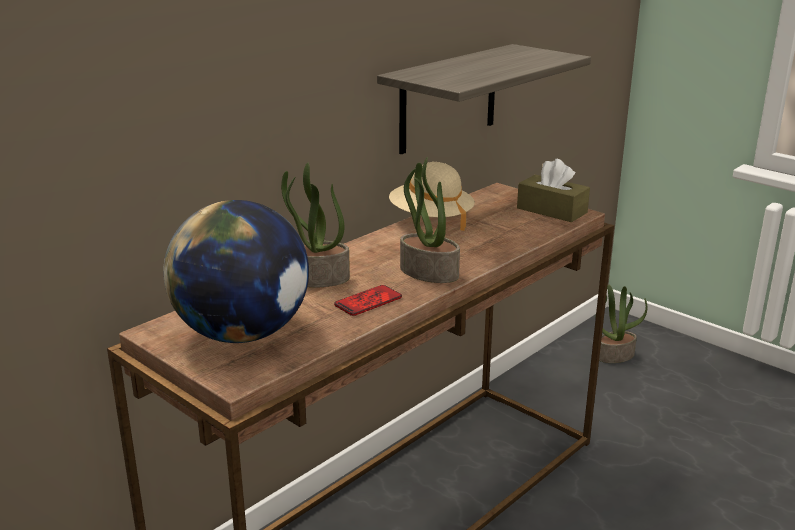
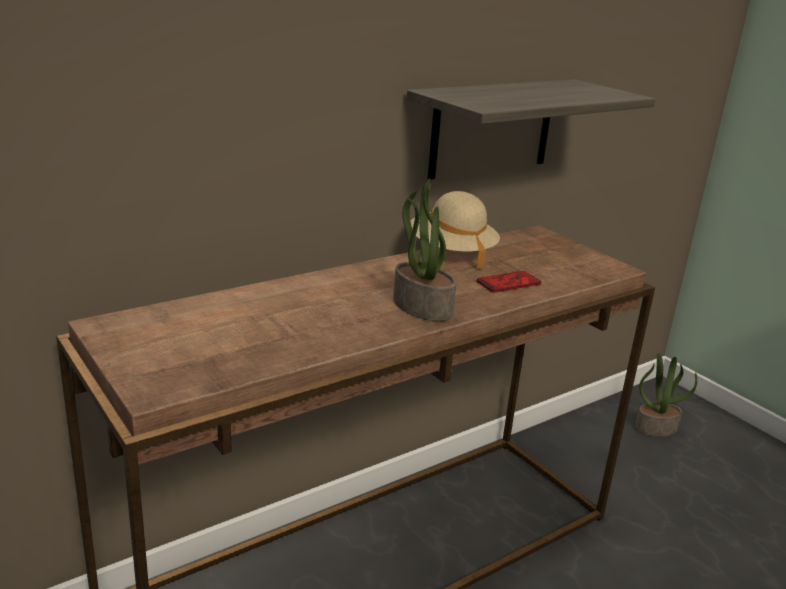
camera: 10 degrees right, 0 degrees up
(242, 333) = (190, 342): globe -> none
(315, 279) = (298, 296): potted plant -> none
(368, 301) = (341, 328): phone -> phone (508, 283)
(551, 210) = (587, 261): brown tissue box -> none

